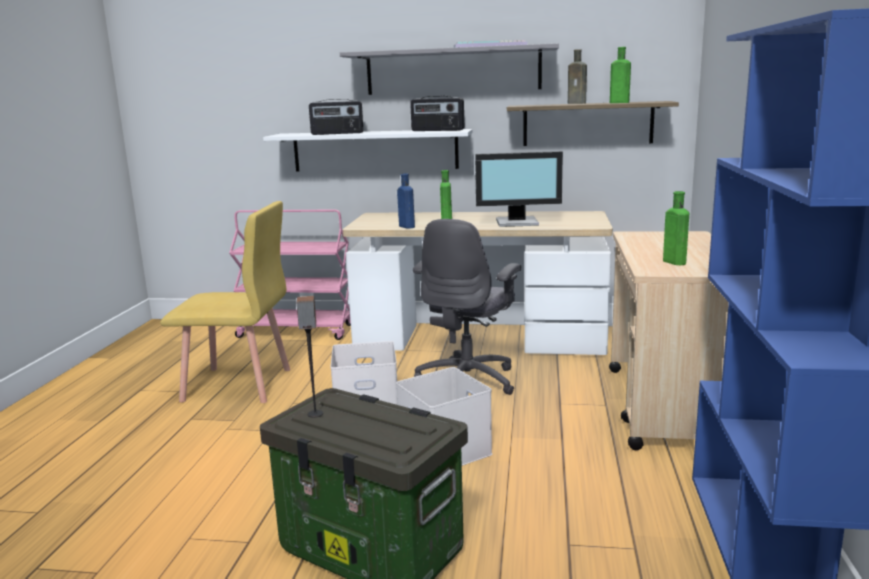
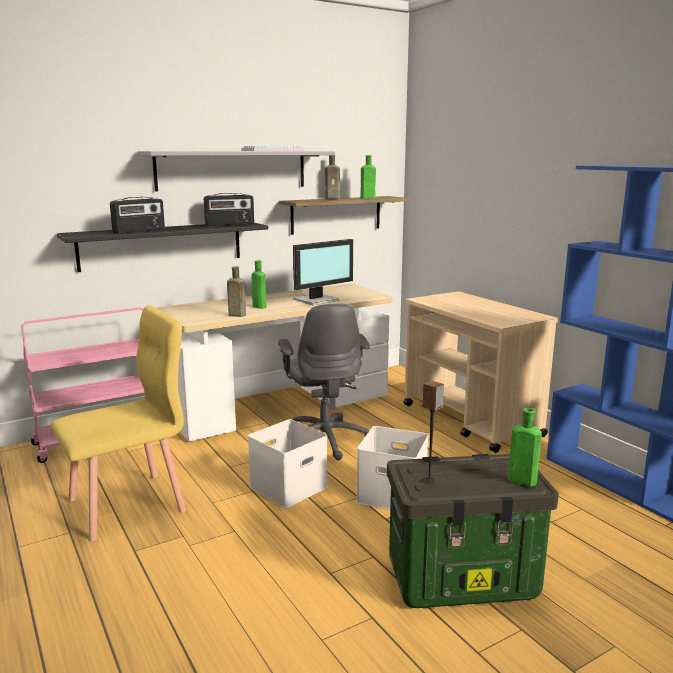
camera: 40 degrees left, 0 degrees up
(375, 150) = (162, 245): white shelf -> black shelf
(406, 226) = (236, 315): blue bottle -> brown bottle
(673, 262) = (496, 315): green bottle -> green bottle (520, 480)

